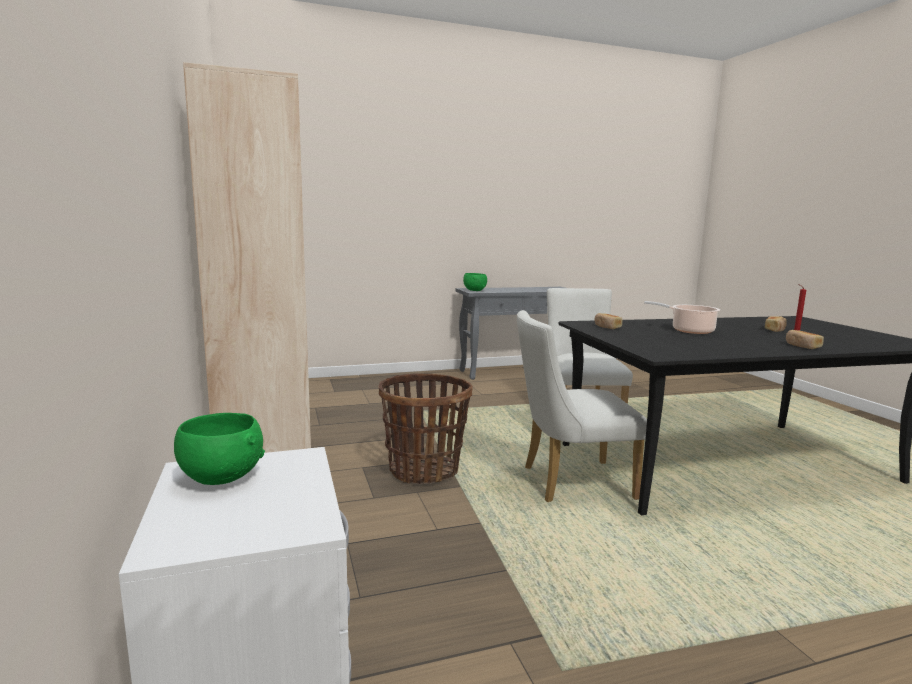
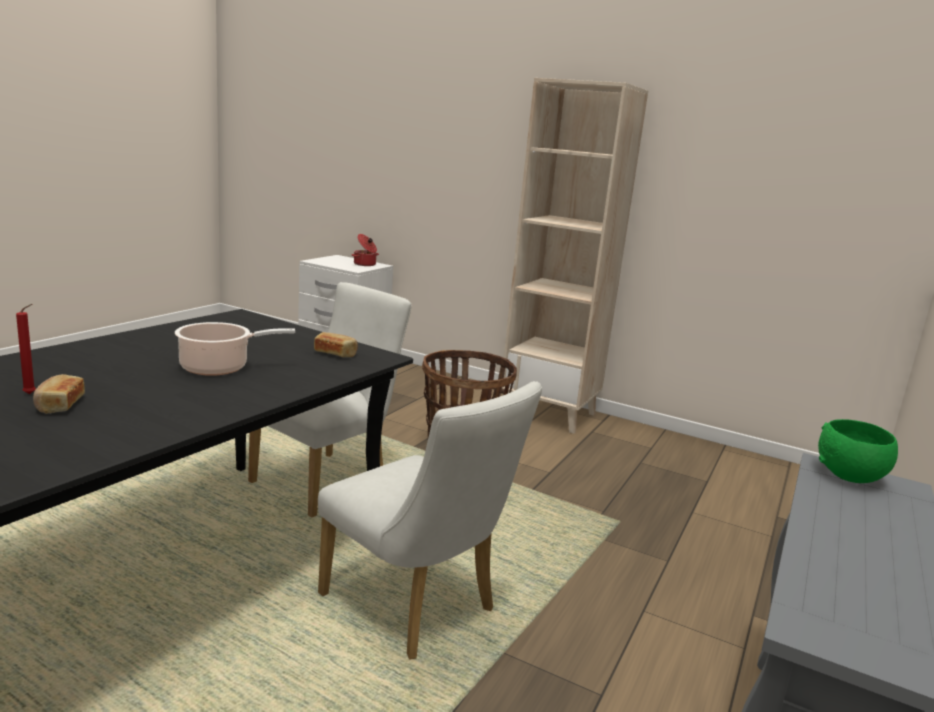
camera: 135 degrees right, 5 degrees up
(221, 477) = (365, 264): green bowl -> cooking pot
(802, 346) = (56, 357): bread -> none

